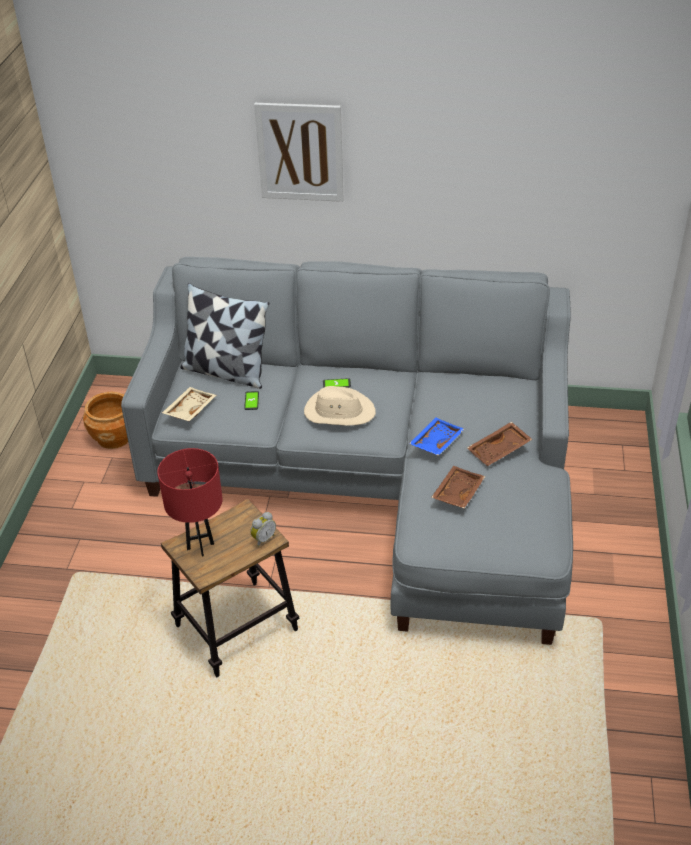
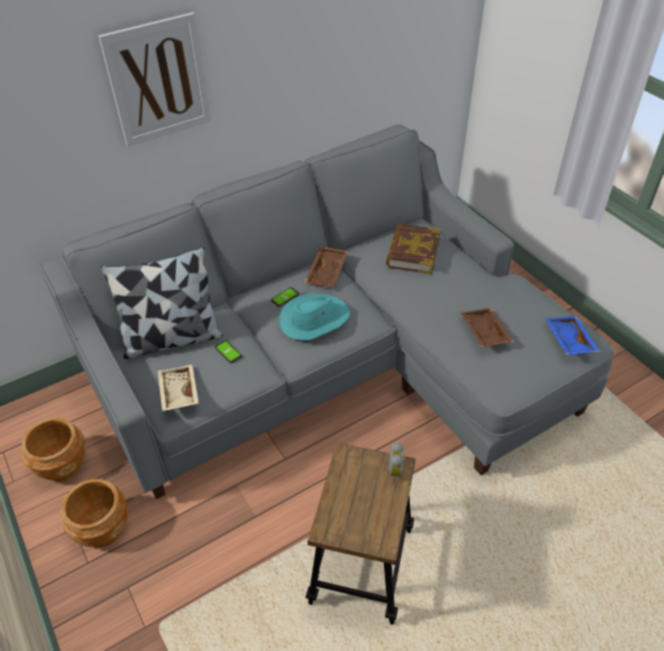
camera: 40 degrees left, 5 degrees up
(100, 493) = (103, 528): none -> brown planter
(200, 546) = (347, 517): red table lamp -> none
(339, 412) = (314, 319): beige hat -> turquoise hat
(435, 442) = (420, 302): blue tray -> blue tray (568, 340)
(479, 401) = (412, 252): none -> book
(499, 450) = (471, 282): brown tray -> brown tray (327, 272)

